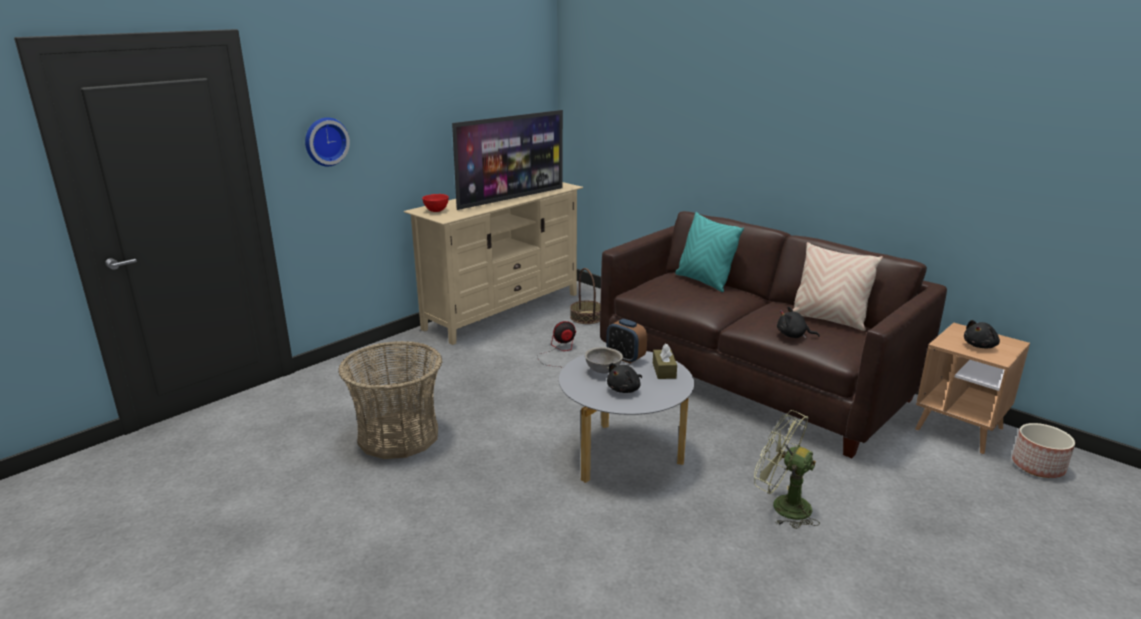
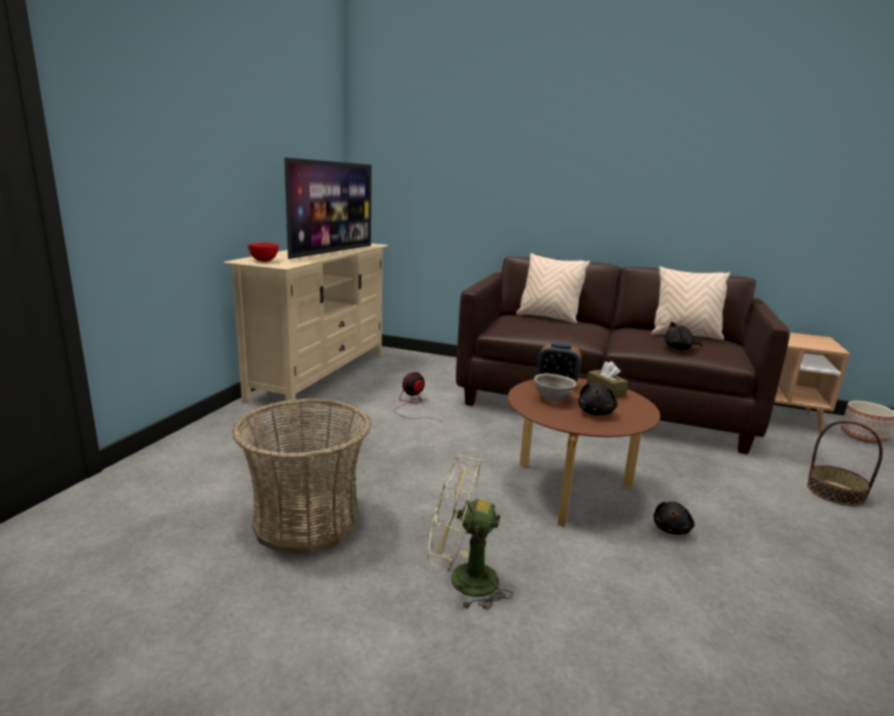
camera: 25 degrees left, 5 degrees down
(325, 141) = (137, 161): wall clock -> none
(586, 317) = (409, 372): basket -> basket (835, 492)
(623, 455) = (570, 490): grey coffee table -> brown coffee table
(704, 281) = (548, 318): turquoise pillow -> beige pillow
(782, 506) = (751, 507): green fan -> green fan (462, 580)
(980, 346) = (808, 342): black plush toy -> black plush toy (671, 529)

